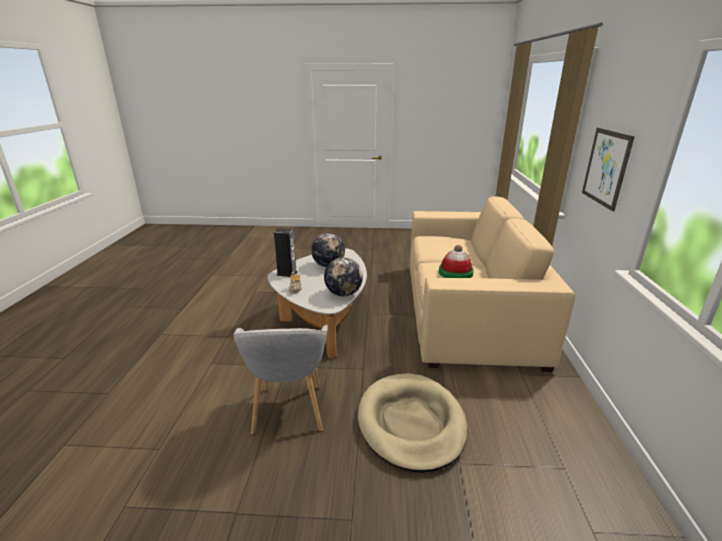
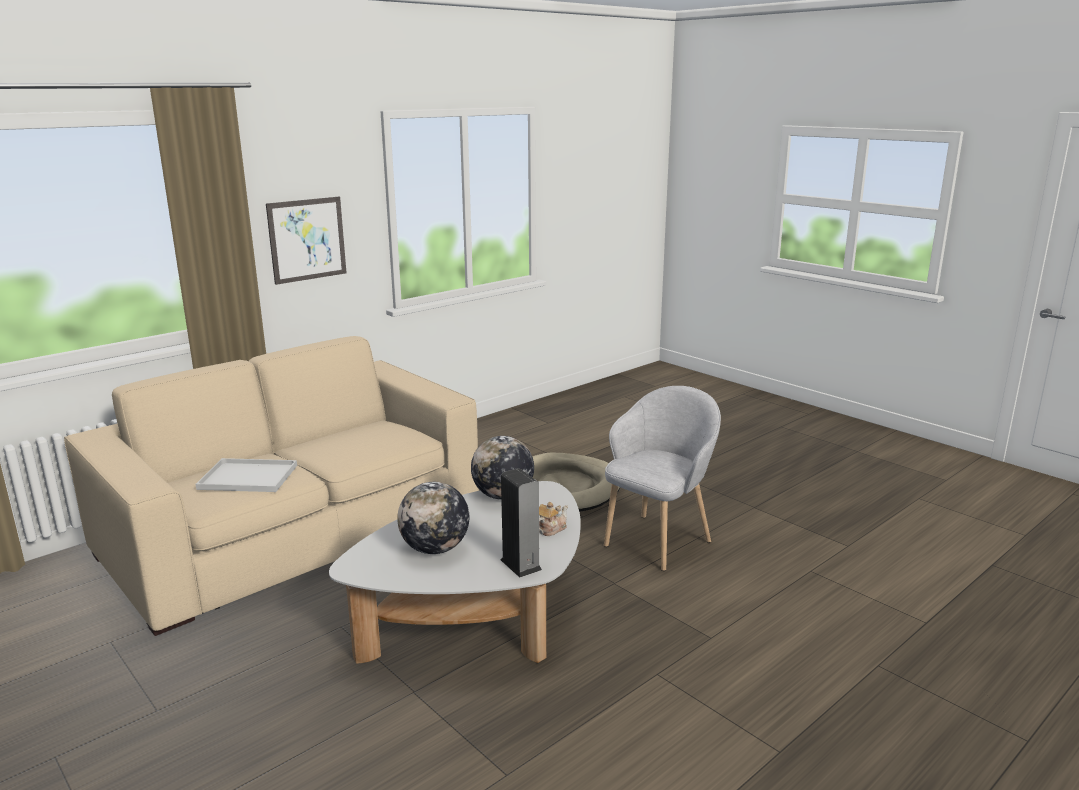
camera: 135 degrees left, 5 degrees down
(444, 246) = (246, 477): none -> white tray
(455, 273) = (350, 443): hat -> none

